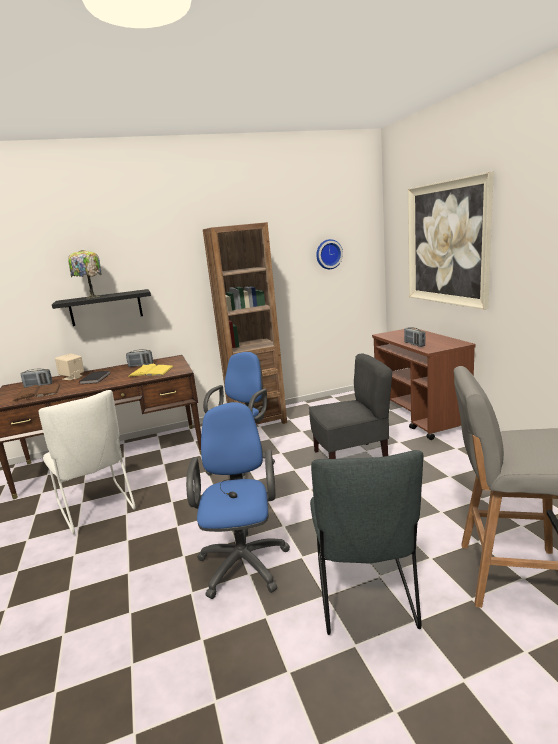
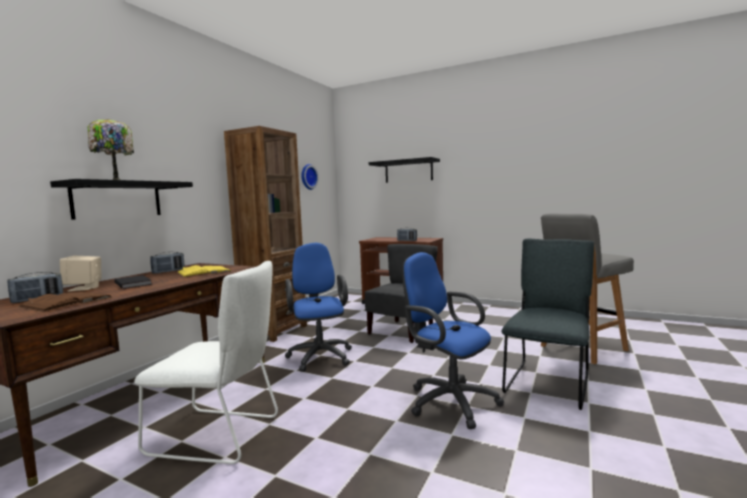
camera: 45 degrees left, 10 degrees down
(365, 596) = (548, 382): grey chair -> grey chair turned 105 degrees counterclockwise
(447, 243) = (408, 171): picture -> black shelf

